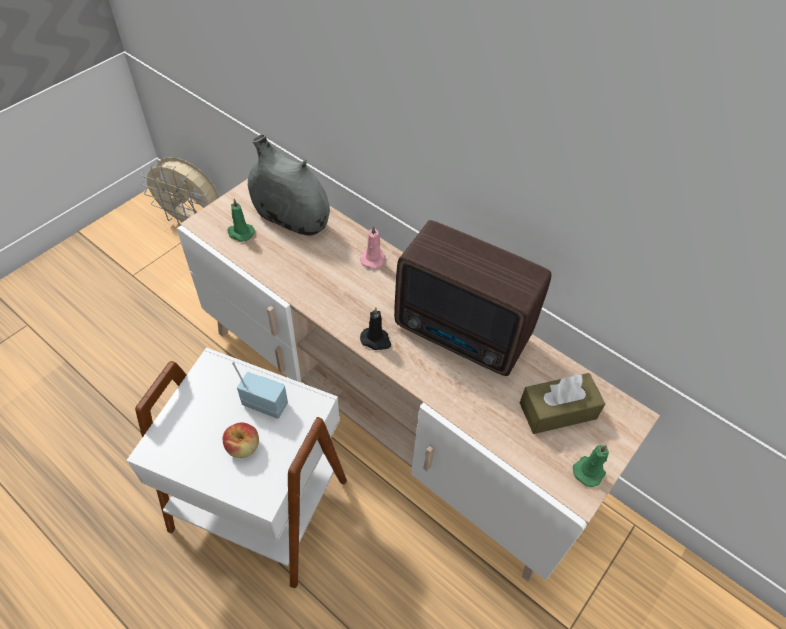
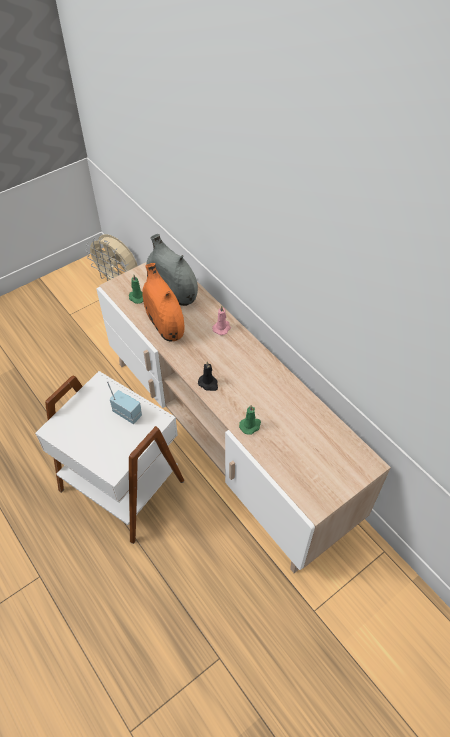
camera: 15 degrees right, 0 degrees up
(243, 447) = (107, 438): apple -> none
(290, 265) = (164, 324): none -> orange vase
(463, 335) = (269, 390): radio -> none
(557, 410) = (318, 451): brown tissue box -> none
(589, 470) = (327, 493): green candle -> green candle (250, 425)

